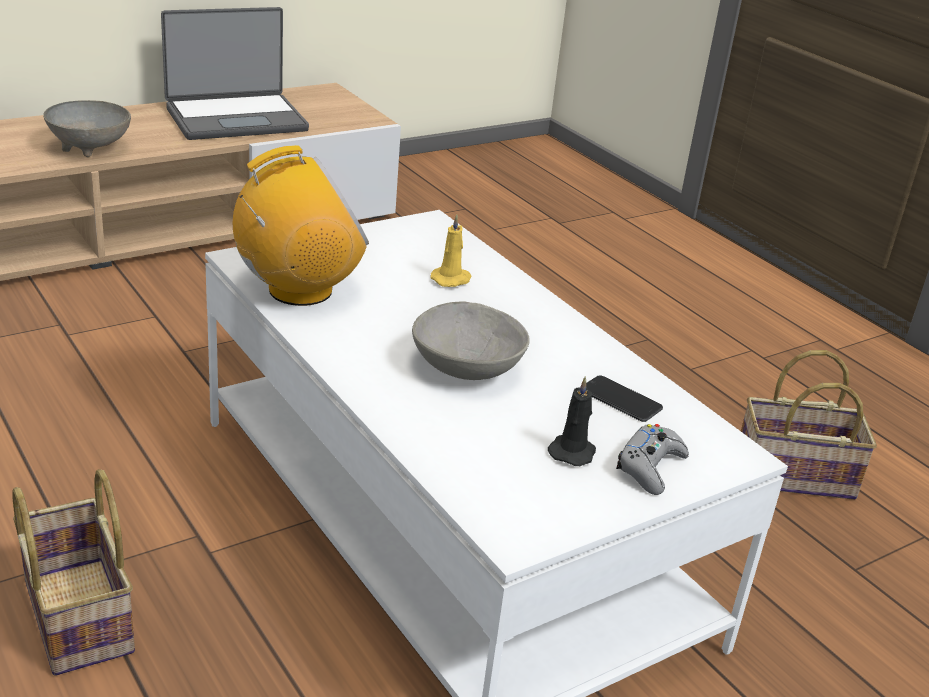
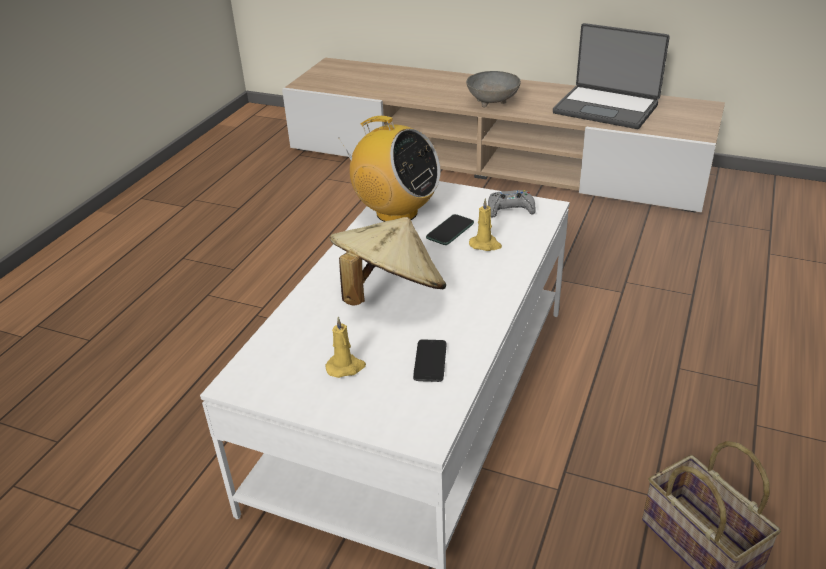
camera: 60 degrees right, 5 degrees up
(74, 614) = (228, 330): basket -> none
(393, 282) = (450, 231): none -> phone
(465, 367) = (389, 293): grey bowl -> beige hat
(572, 451) = (346, 367): black candle -> yellow candle
(650, 467) = (364, 403): grey game controller -> grey game controller (510, 209)

